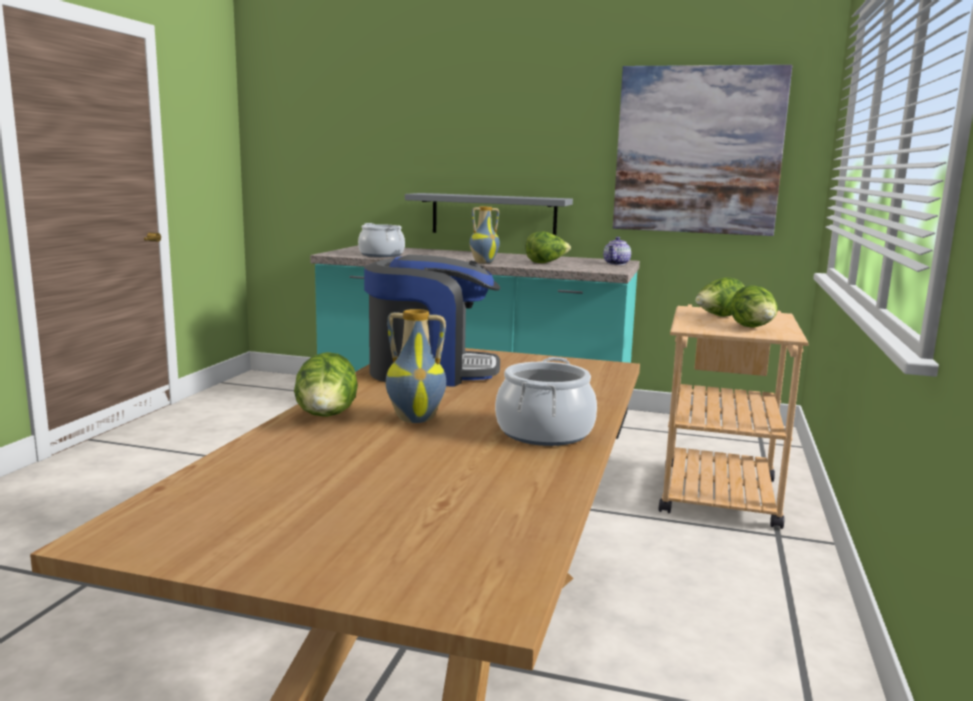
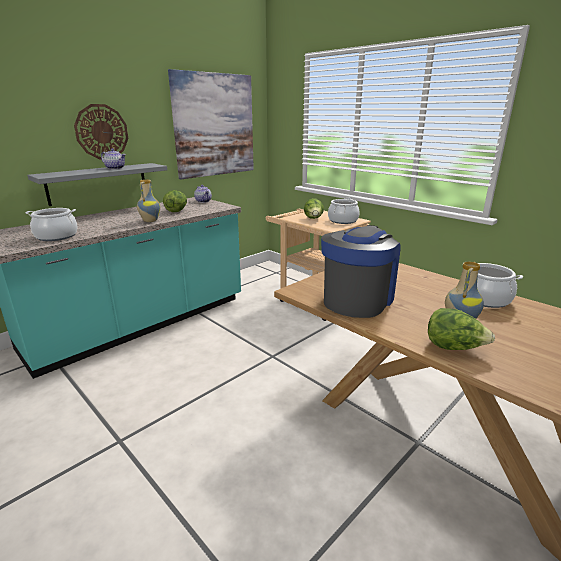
camera: 60 degrees left, 10 degrees up
(504, 196) = (115, 168): none -> teapot
(511, 151) = (102, 132): none -> wall clock
(753, 328) = (342, 221): lettuce -> cooking pot

